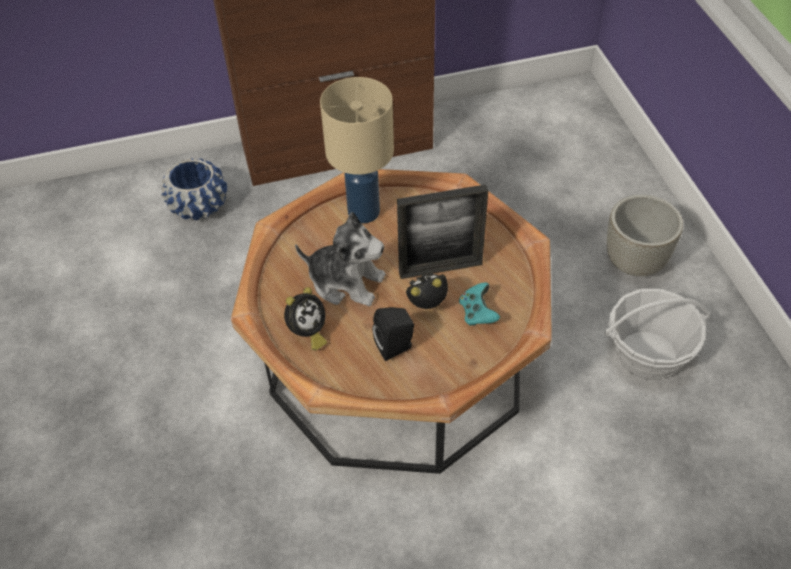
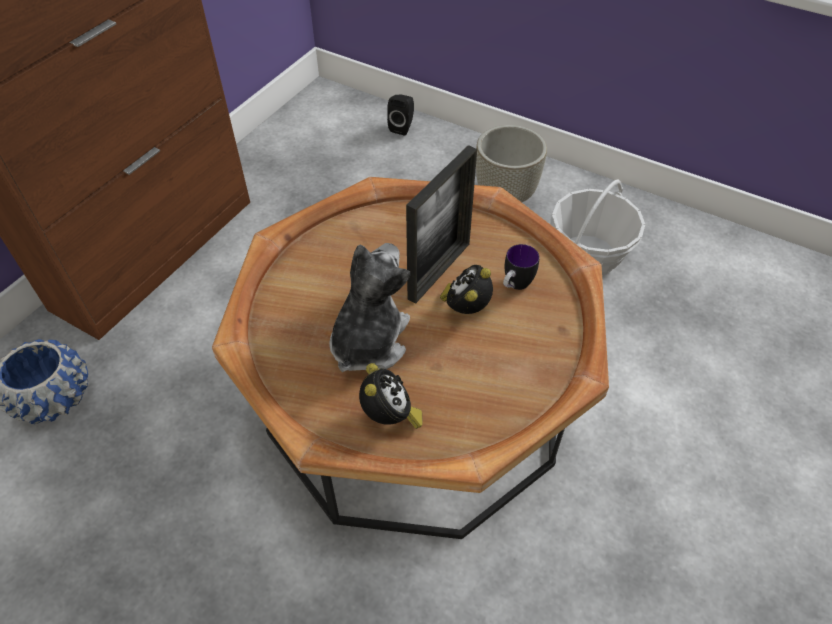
camera: 45 degrees left, 0 degrees up
(346, 282) = (368, 341): plush toy -> plush toy turned 45 degrees counterclockwise
(363, 211) = (308, 267): beige table lamp -> none
(396, 347) = (485, 366): black speaker -> black speaker (402, 127)
(477, 313) = (515, 286): turquoise game controller -> mug

